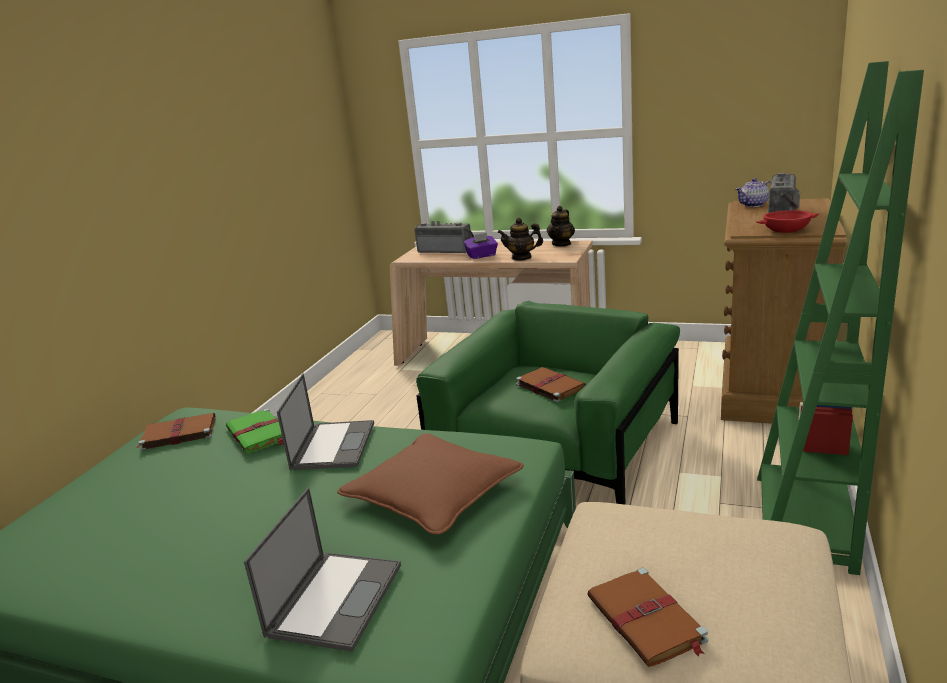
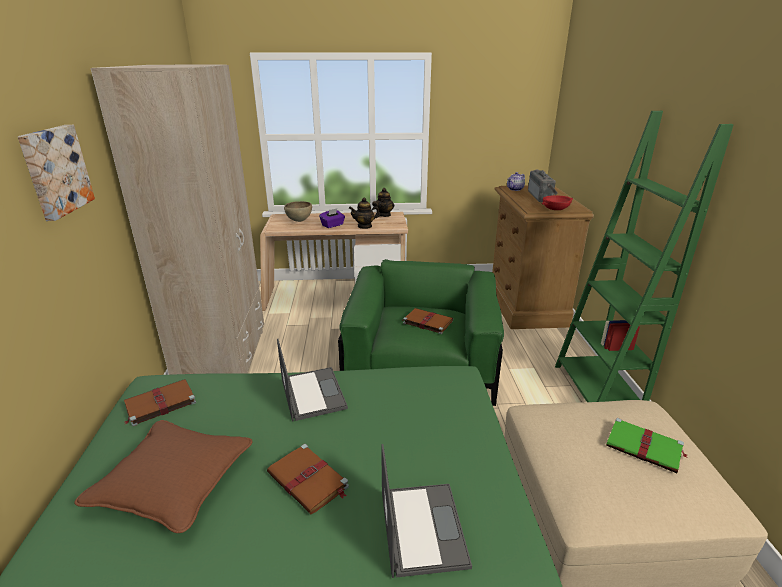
camera: 25 degrees left, 5 degrees up
(101, 177) = (55, 171): none -> picture
(258, 434) = (239, 393): green book -> green book (645, 447)
(323, 413) = (224, 357): none -> beige wardrobe
(433, 492) = (422, 420): brown pillow -> brown pillow (173, 480)
(446, 250) = (299, 221): radio -> brown bowl
(647, 620) = (622, 487): brown book -> brown book (308, 481)

